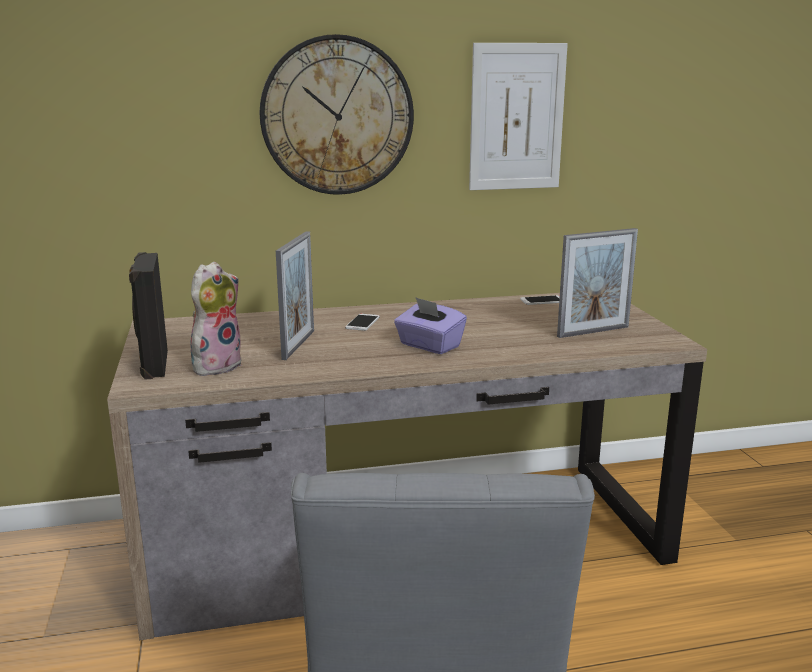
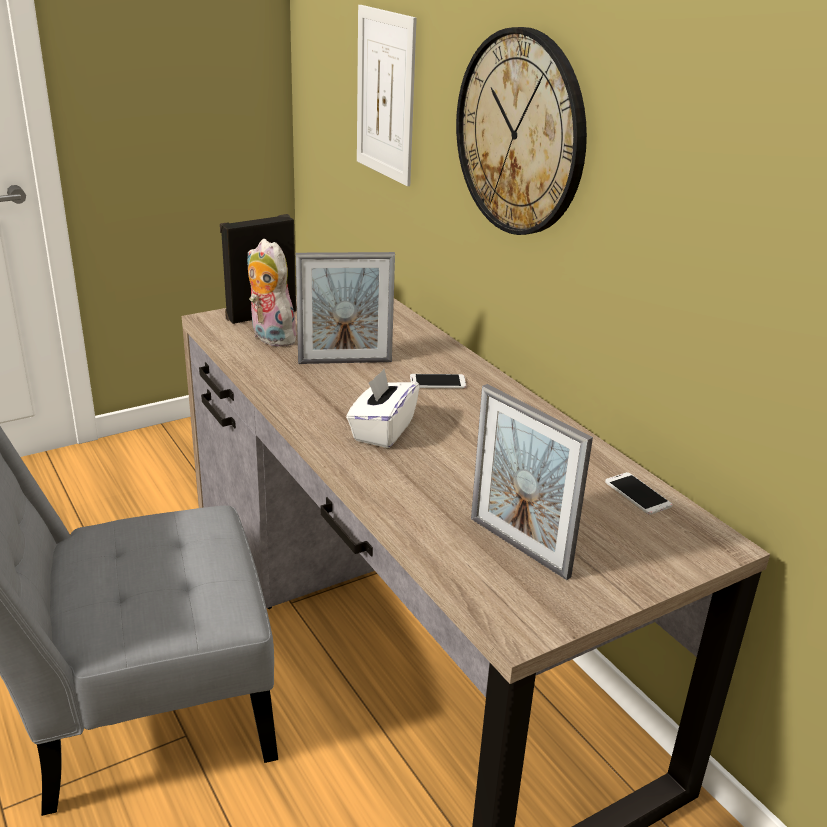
camera: 70 degrees right, 10 degrees up
(216, 365) = (269, 338): plush toy -> plush toy turned 150 degrees counterclockwise
(429, 346) = (382, 430): purple tissue box -> white tissue box
(516, 117) = (702, 205): picture -> picture (385, 95)

